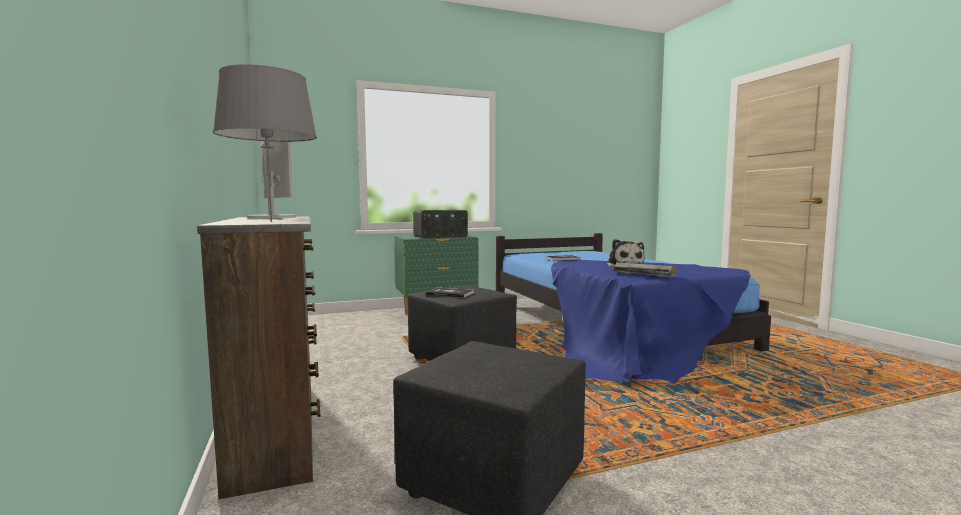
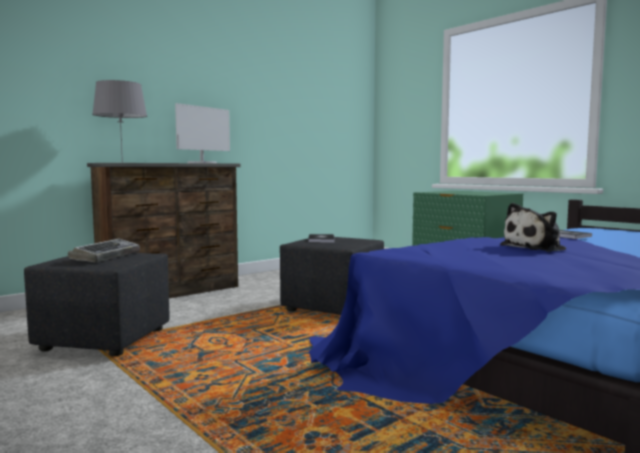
camera: 70 degrees right, 0 degrees up
(440, 236) = (463, 193): radio -> none
(644, 274) = (434, 250): keyboard -> keyboard (106, 256)

